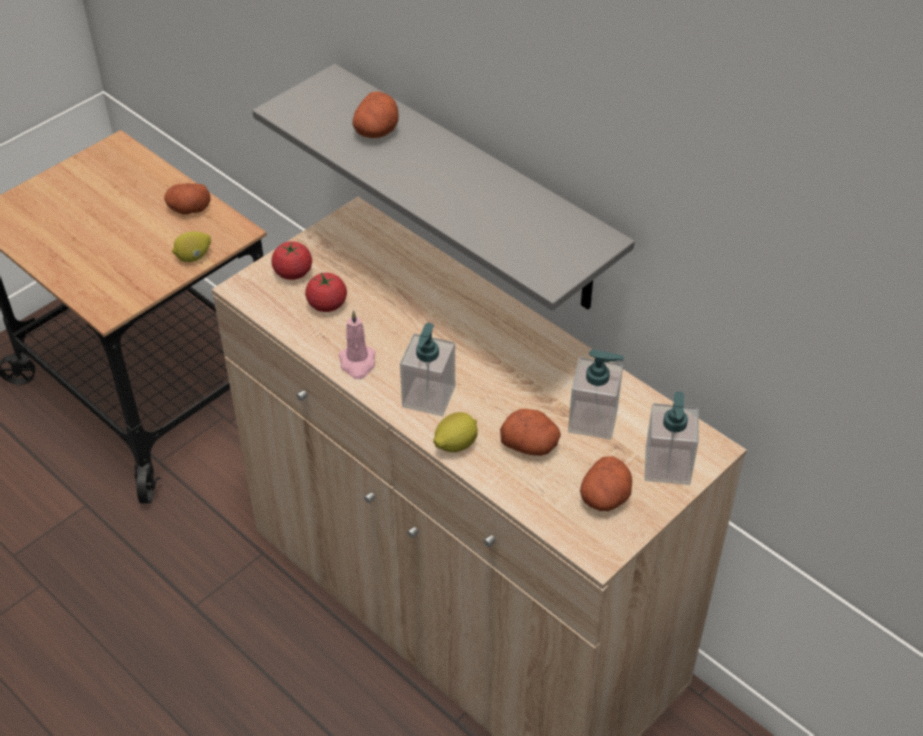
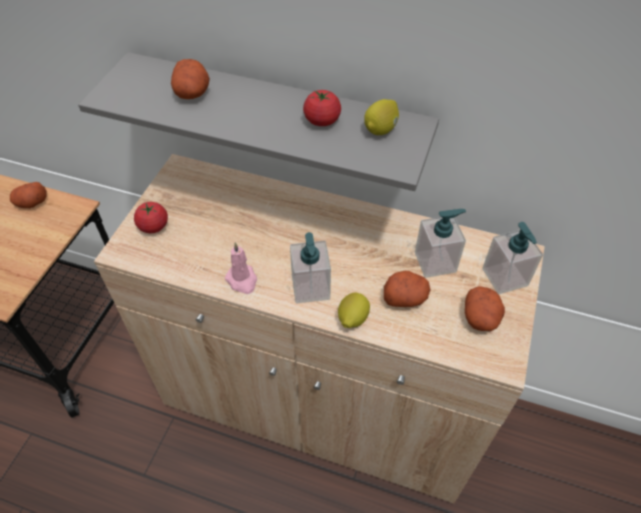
camera: 25 degrees left, 5 degrees up
(193, 257) = (52, 237): lemon -> lemon (381, 129)
(327, 304) = (193, 242): tomato -> tomato (322, 120)

